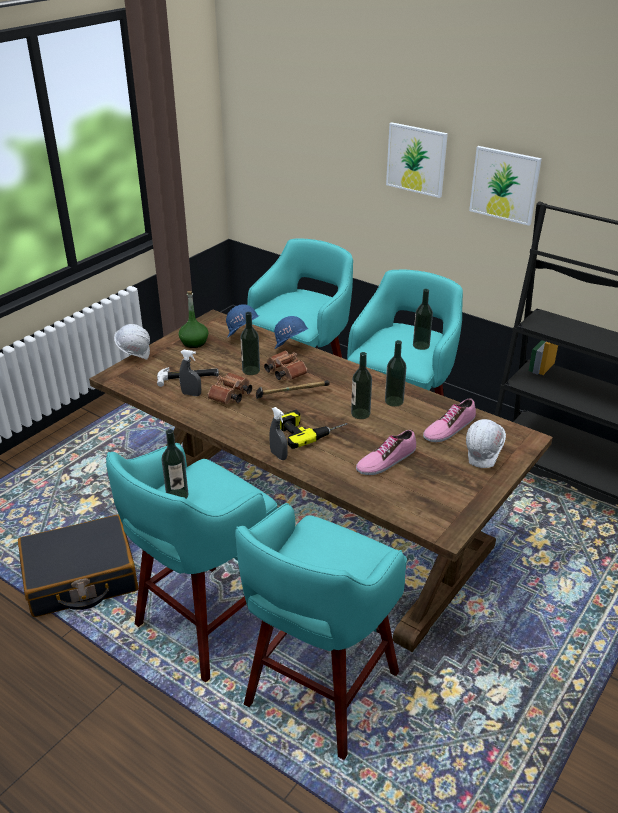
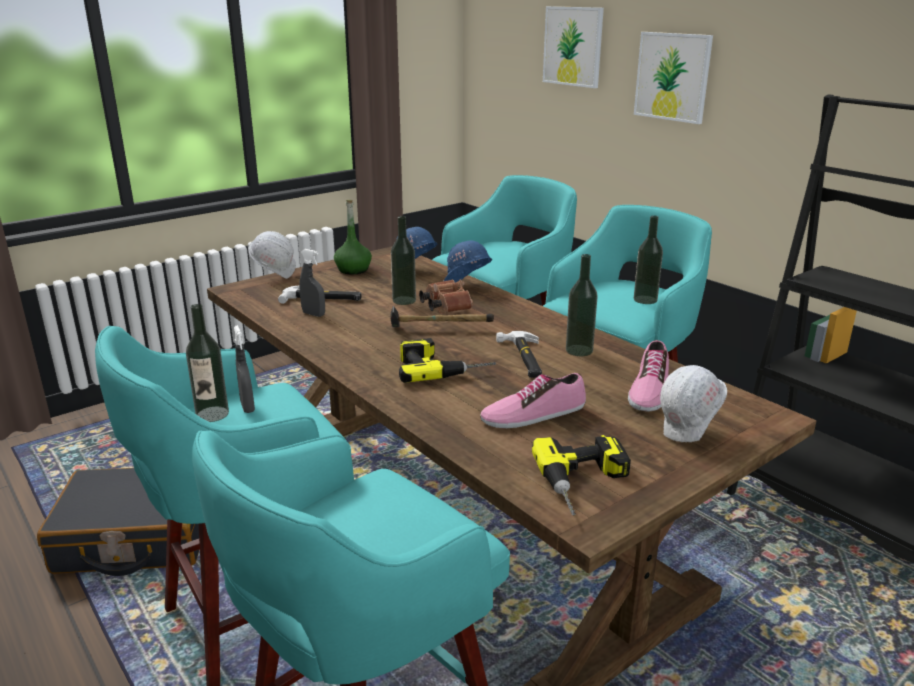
camera: 15 degrees right, 10 degrees down
(230, 396) = (360, 322): brown binoculars -> none
(278, 455) = (381, 388): grey spray bottle -> grey spray bottle (247, 407)
(360, 413) = (523, 358): bottle -> hammer
(437, 506) = (587, 484): none -> power drill
(449, 428) = (648, 389): shoe -> shoe turned 45 degrees counterclockwise
(504, 185) = (786, 97): picture -> picture (573, 46)

